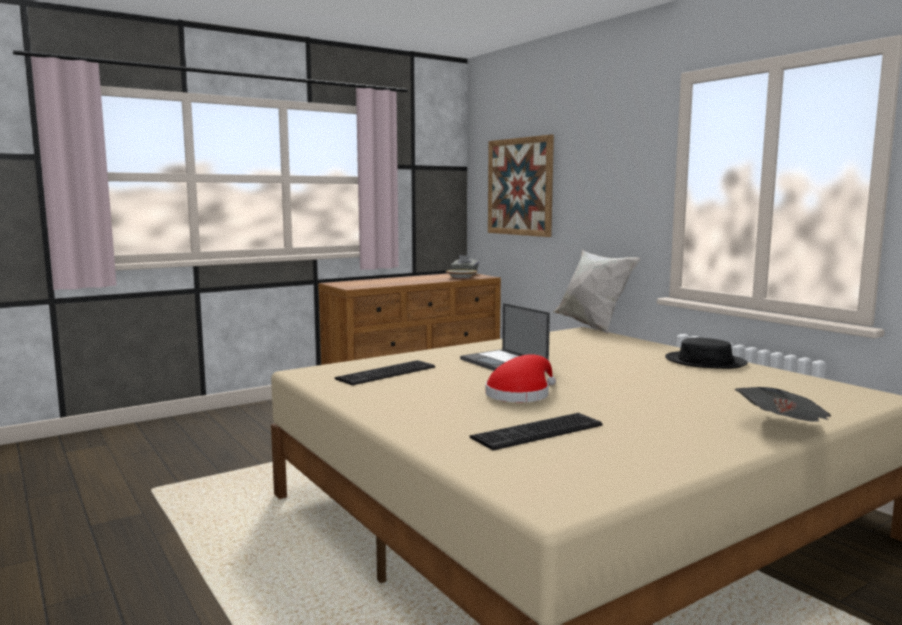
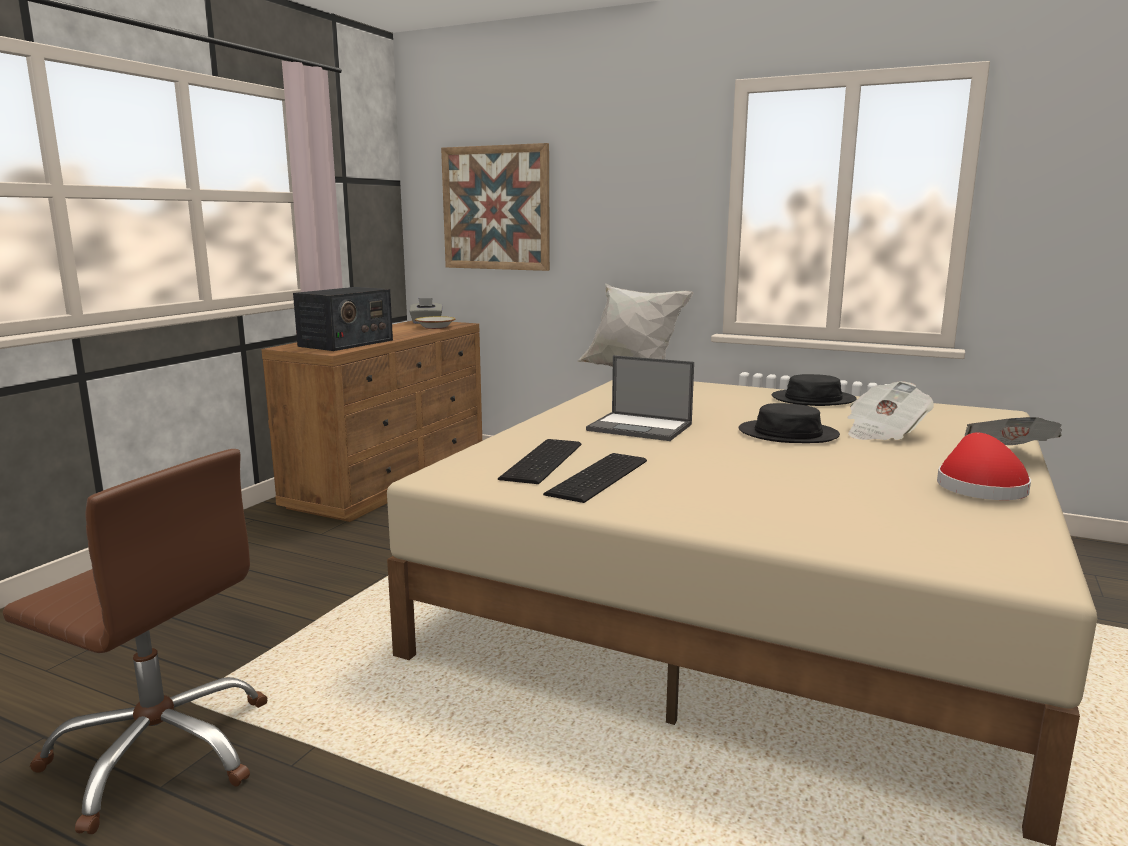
camera: 30 degrees left, 5 degrees up
(110, 510) = (161, 752): none -> brown office chair
(374, 283) = (346, 343): none -> radio
(520, 394) = (738, 462): red hat -> red hat (979, 486)
(540, 431) = (848, 500): keyboard -> keyboard (601, 477)
(612, 382) = (788, 434): none -> black hat
(702, 394) = (883, 433): none -> newspaper

